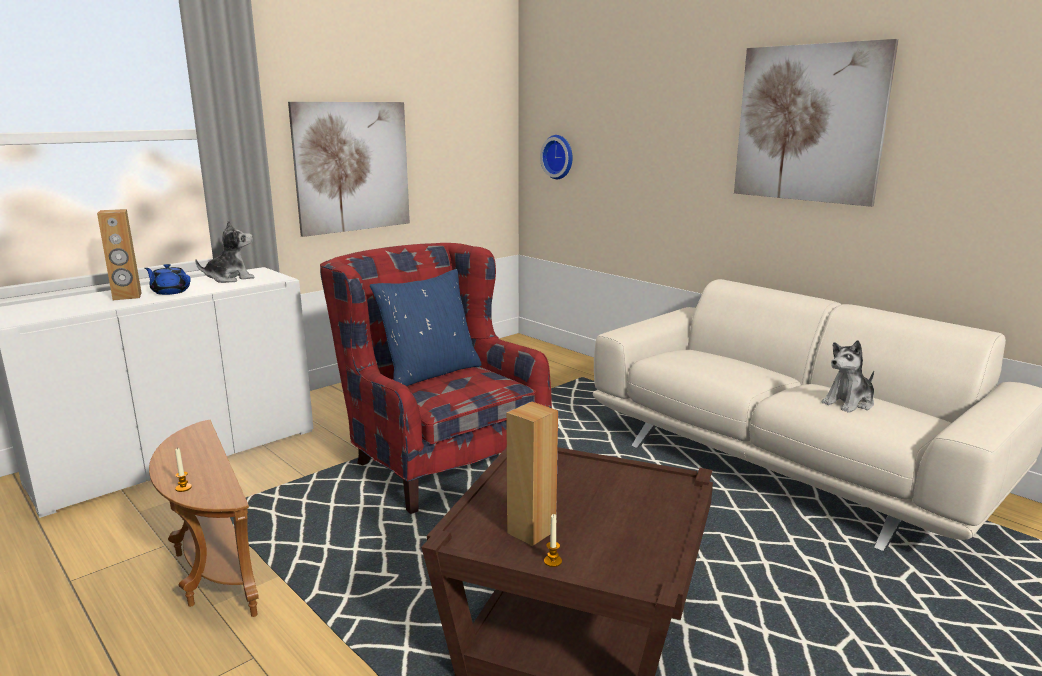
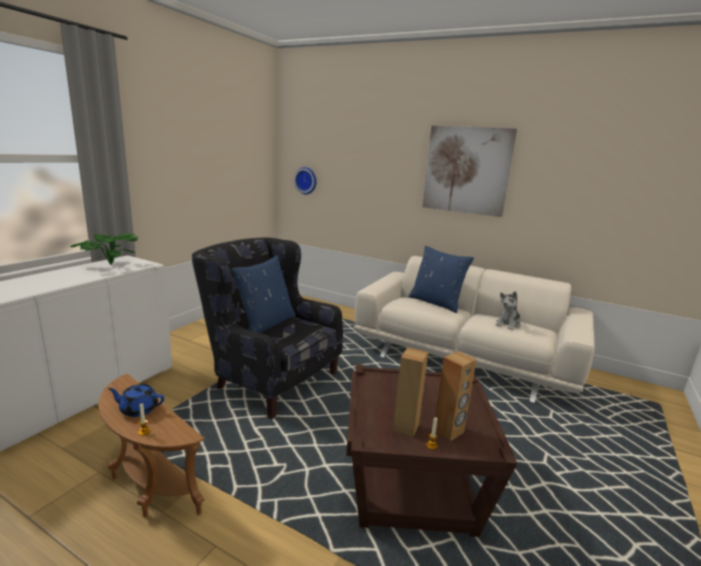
camera: 20 degrees left, 0 degrees up
(127, 296) = (34, 284): brown speaker -> brown speaker (449, 431)
(170, 292) = (69, 278): blue teapot -> blue teapot (138, 409)
(230, 279) = (109, 265): plush toy -> potted plant
(352, 167) = (181, 184): picture -> none
(438, 457) = (268, 377): red armchair -> black armchair
(738, 360) = (436, 302): none -> blue pillow

